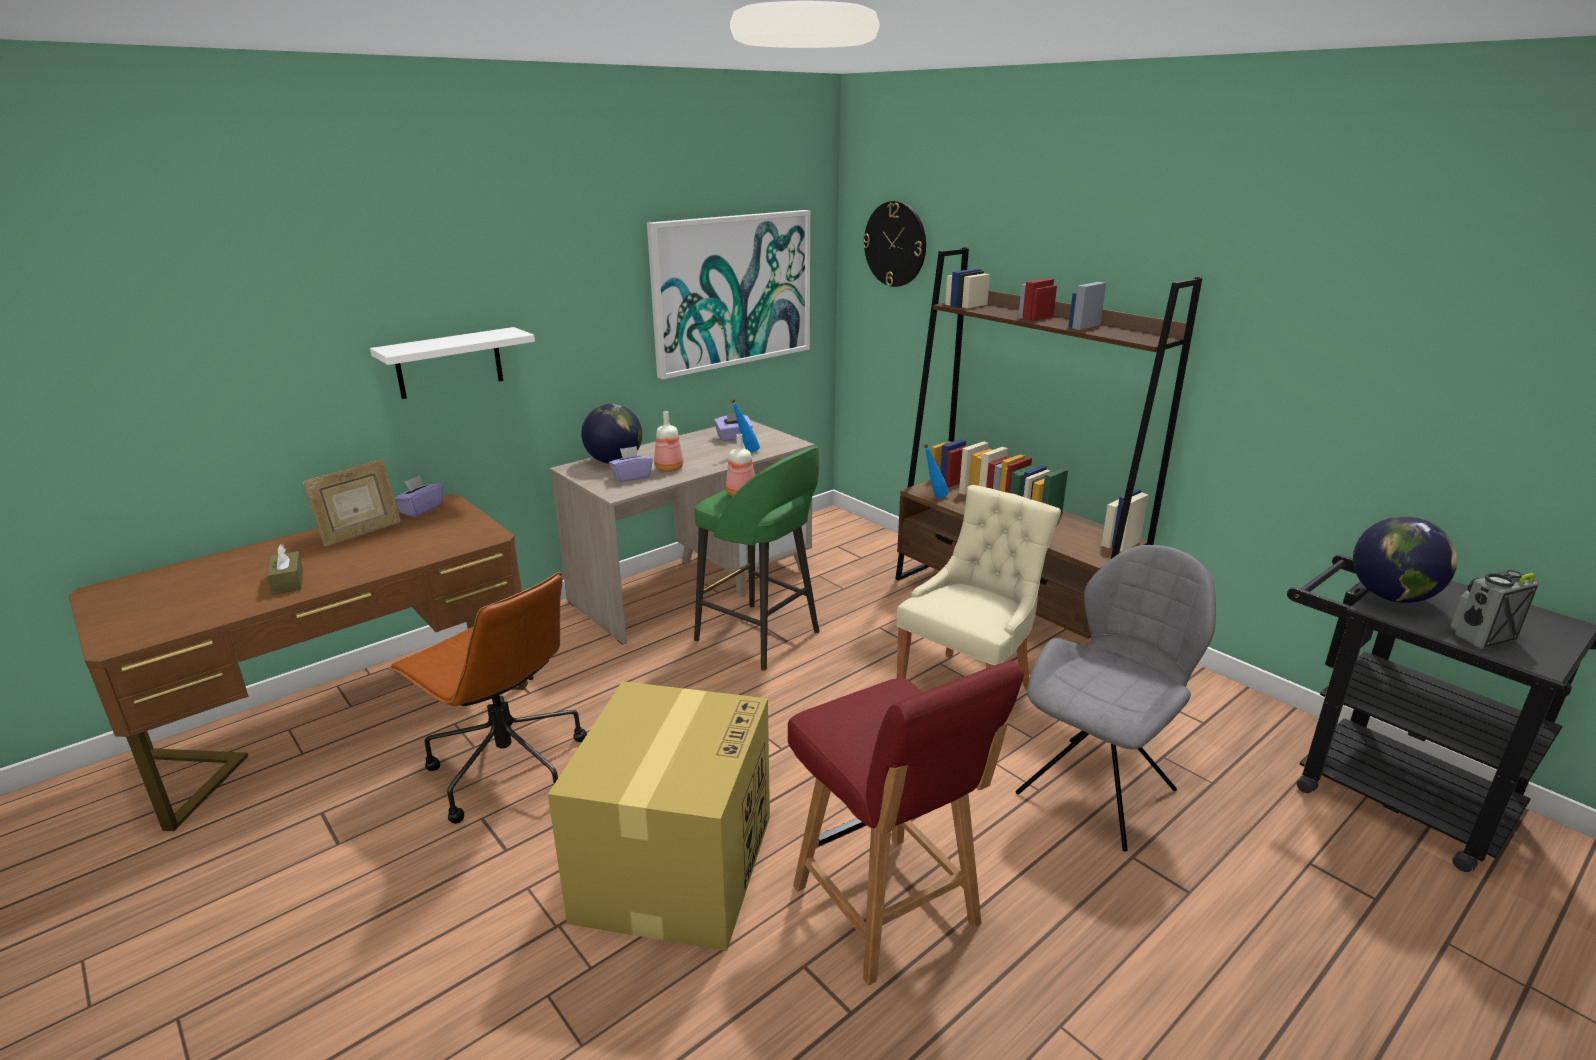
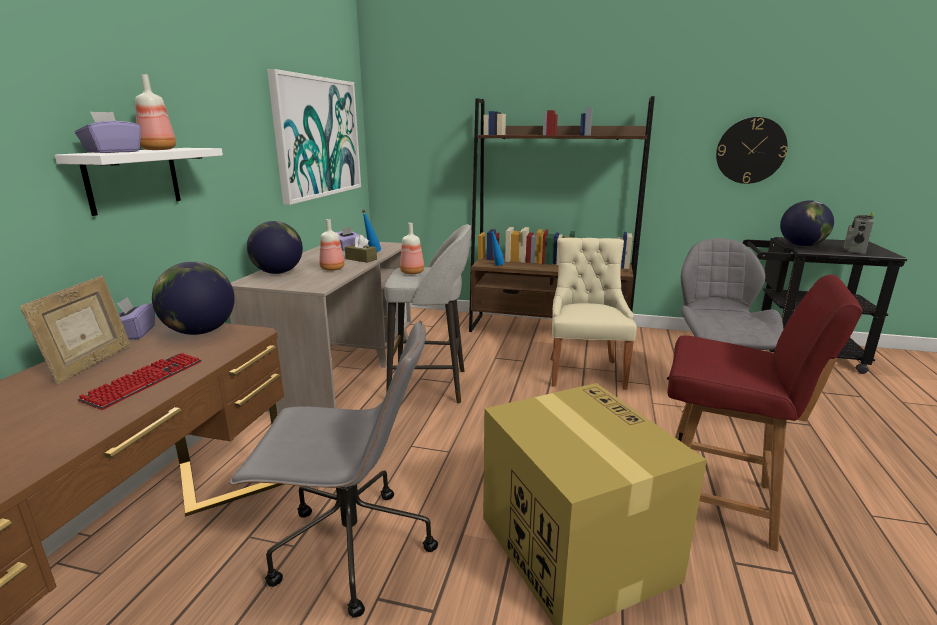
camera: 35 degrees left, 5 degrees down
(288, 581) = (57, 424): brown tissue box -> brown tissue box (361, 259)
(368, 562) = (145, 381): none -> keyboard
(461, 522) = (200, 332): none -> globe
(467, 338) = (158, 149): none -> bottle
(506, 769) = (349, 549): brown office chair -> grey office chair
(631, 477) = (311, 277): purple tissue box -> purple tissue box (113, 152)
(760, 637) = (430, 385): green stool -> grey stool
(895, 244) = (417, 106): wall clock -> wall clock (750, 150)

